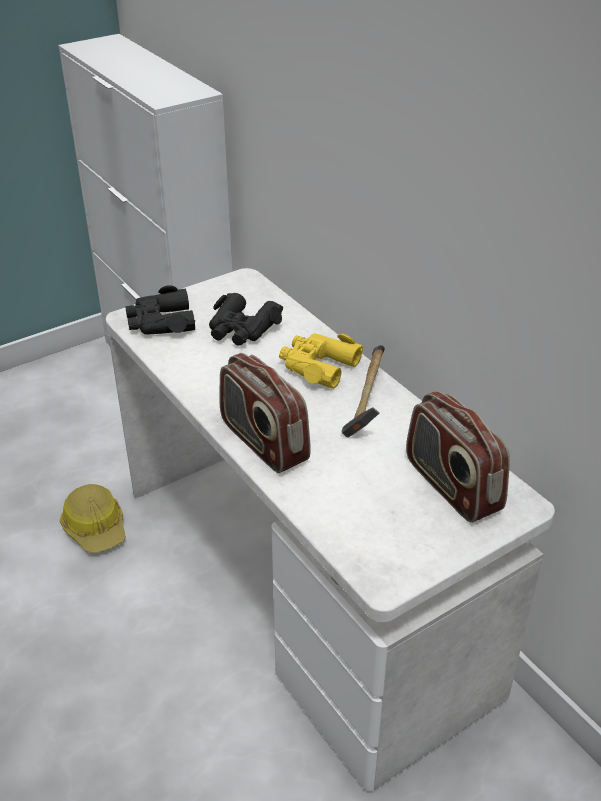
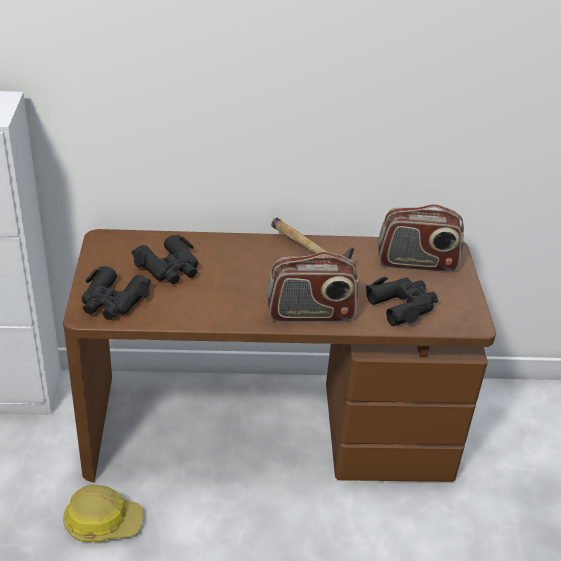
camera: 60 degrees left, 0 degrees up
(301, 582) = (269, 428): white desk -> brown desk
(318, 366) = (251, 256): yellow binoculars -> none
(353, 505) = (403, 305): none -> black binoculars

